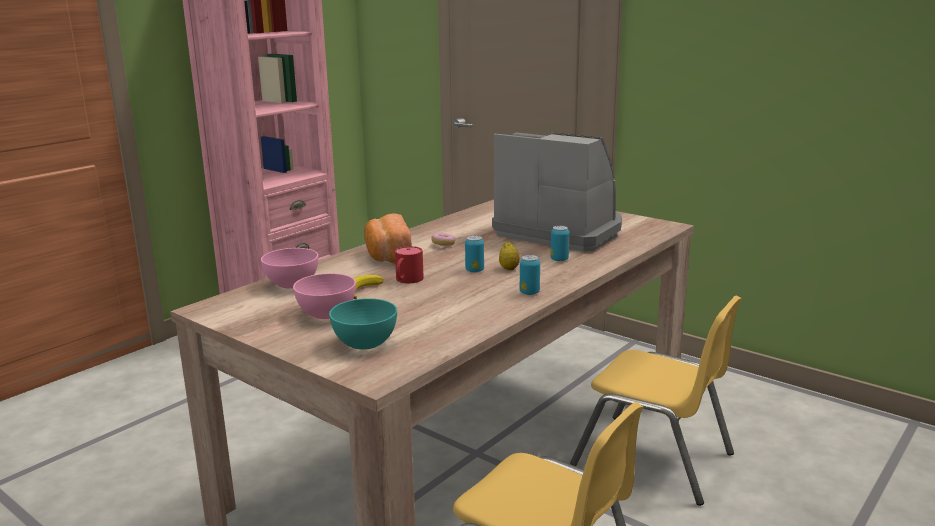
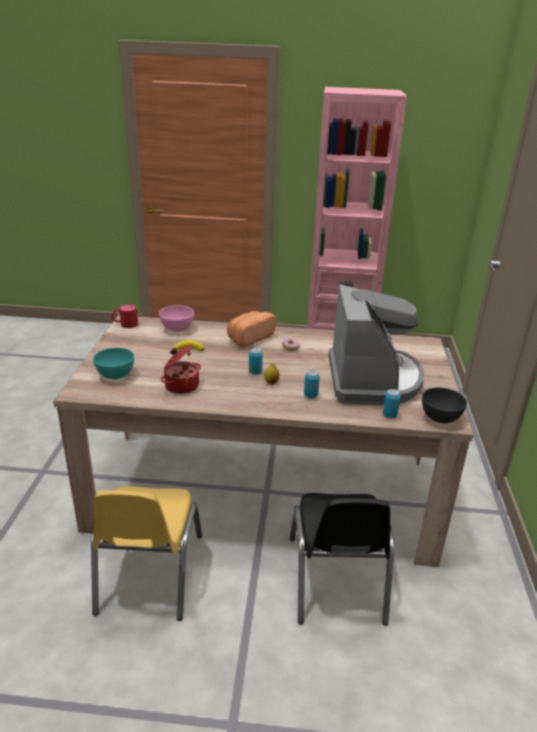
camera: 55 degrees right, 10 degrees up
(327, 314) = (145, 352): pink bowl -> none
(406, 280) = (215, 357): red mug -> red mug (125, 324)
(452, 311) = (181, 385): none -> cooking pot
(529, 292) = (236, 401): can -> can (389, 415)
(654, 459) = (336, 579): yellow chair -> black chair
(657, 227) = (440, 418): none -> grey bowl

